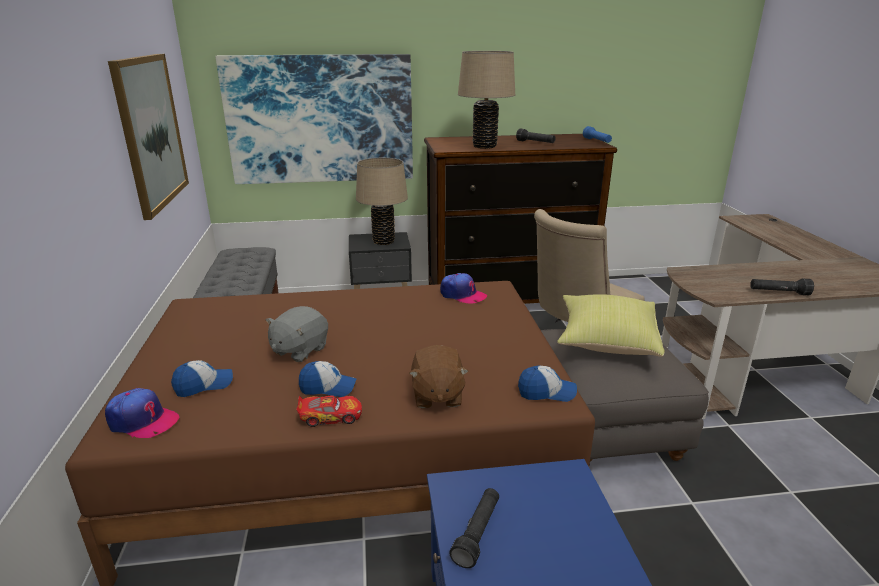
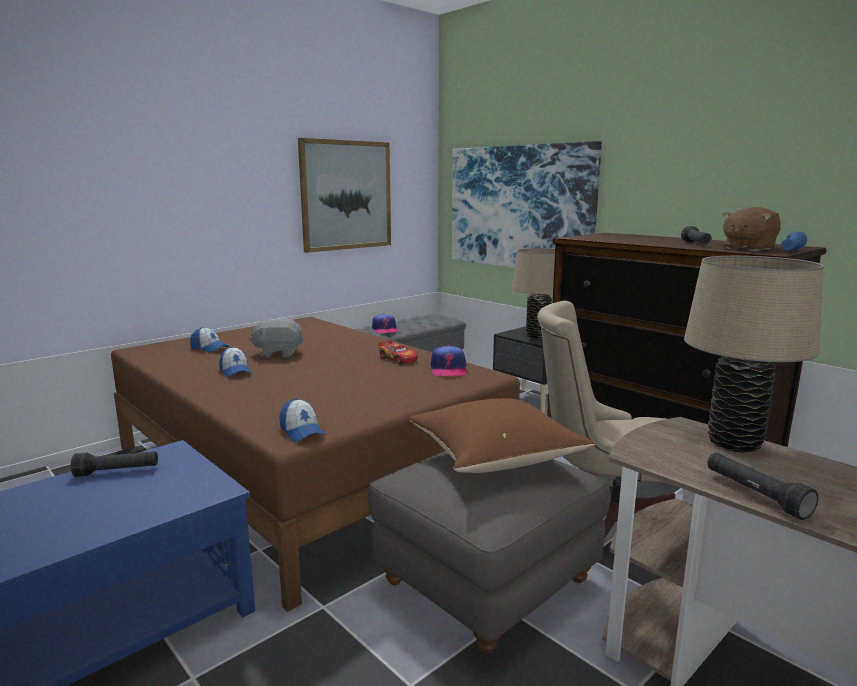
camera: 55 degrees right, 10 degrees down
(142, 421) = (159, 349): cap -> cap (385, 330)
(331, 416) = (198, 381): toy car -> toy car (398, 359)
(437, 395) = (255, 399): brown plush toy -> brown plush toy (748, 248)
(484, 146) = (622, 240): beige table lamp -> beige table lamp (734, 443)
(606, 341) = (496, 458): yellow pillow -> brown pillow

